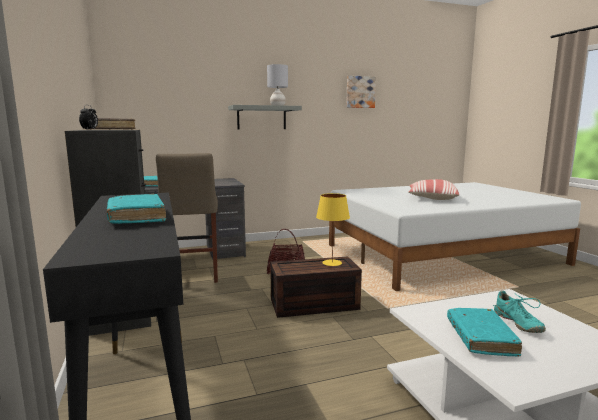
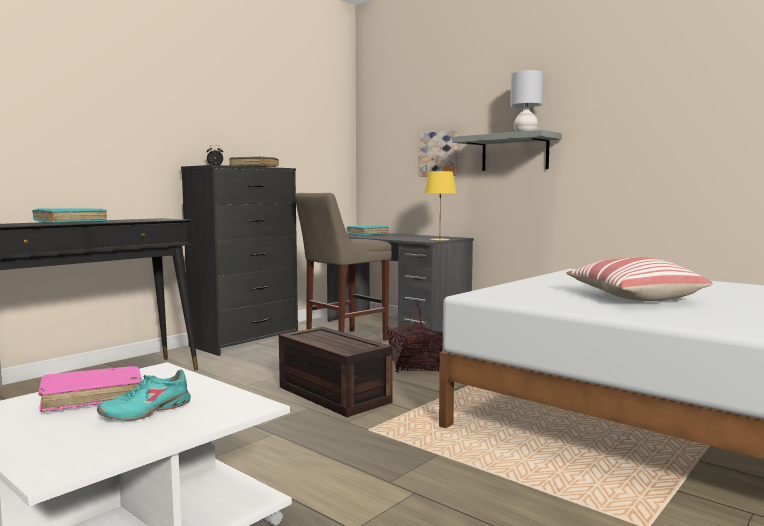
camera: 60 degrees right, 5 degrees down
(331, 262) = (353, 343): yellow table lamp -> yellow table lamp (440, 239)
(360, 92) = (694, 93): picture -> picture (439, 154)
(480, 338) = (92, 397): turquoise book -> pink book

